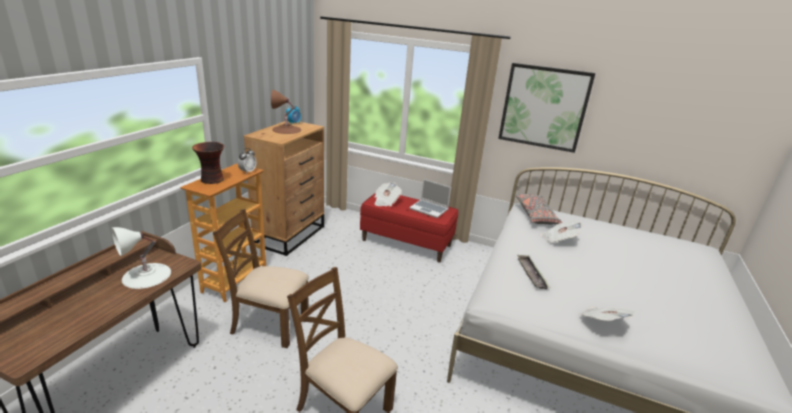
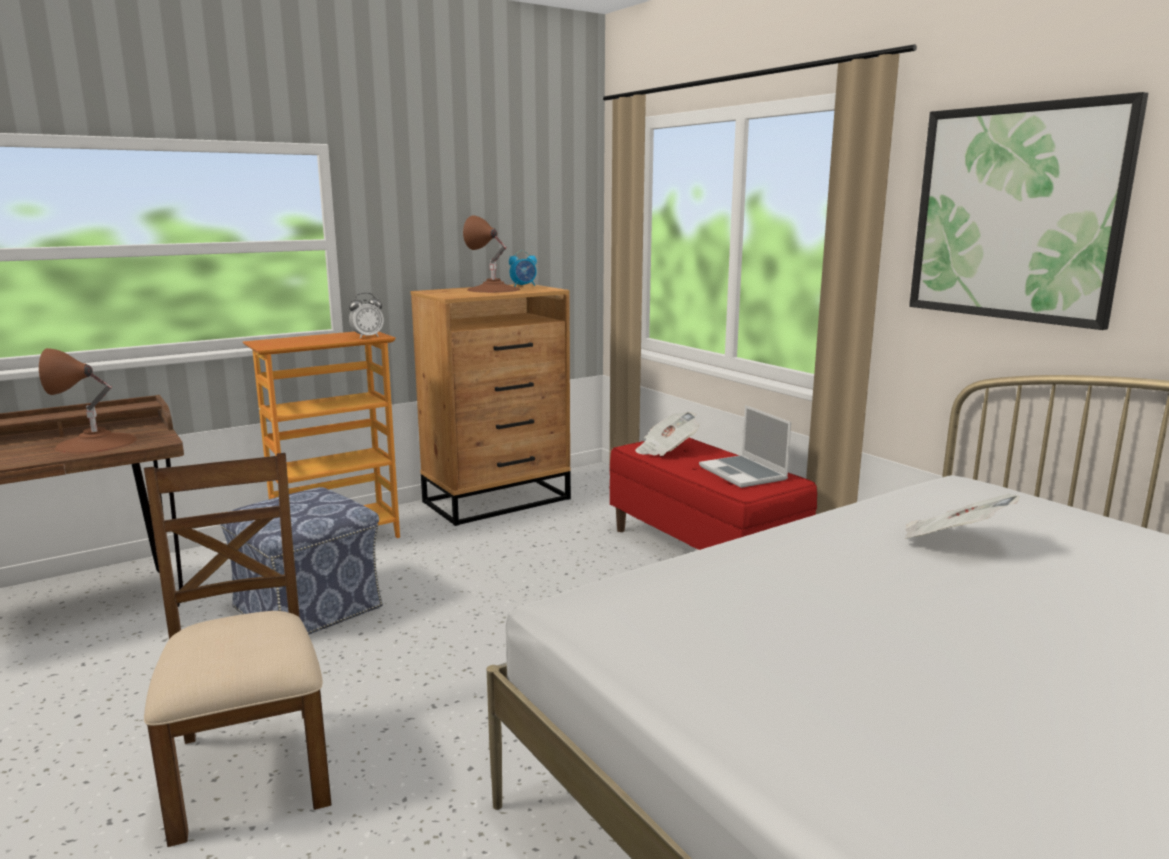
camera: 35 degrees right, 10 degrees down
(146, 275) = (96, 443): white table lamp -> brown table lamp
(212, 180) = (298, 339): vase -> none
(269, 323) = (309, 607): brown chair -> ottoman
(531, 274) = (757, 580): tray -> none
(535, 215) = (958, 494): grey pillow -> none
(602, 322) = (810, 716): newspaper -> none

